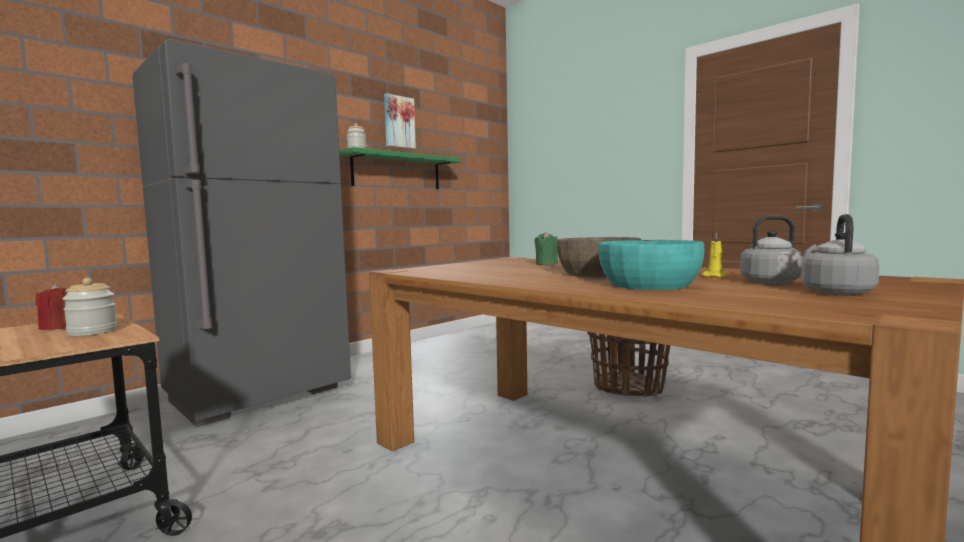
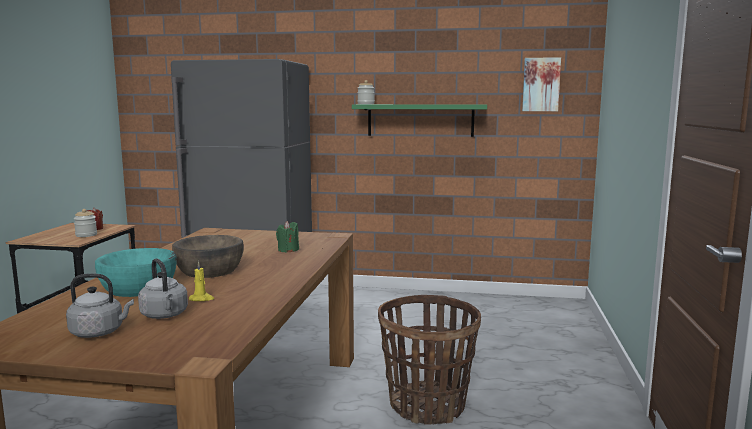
camera: 55 degrees right, 5 degrees up
(398, 122) = (425, 69): picture -> picture (541, 84)

